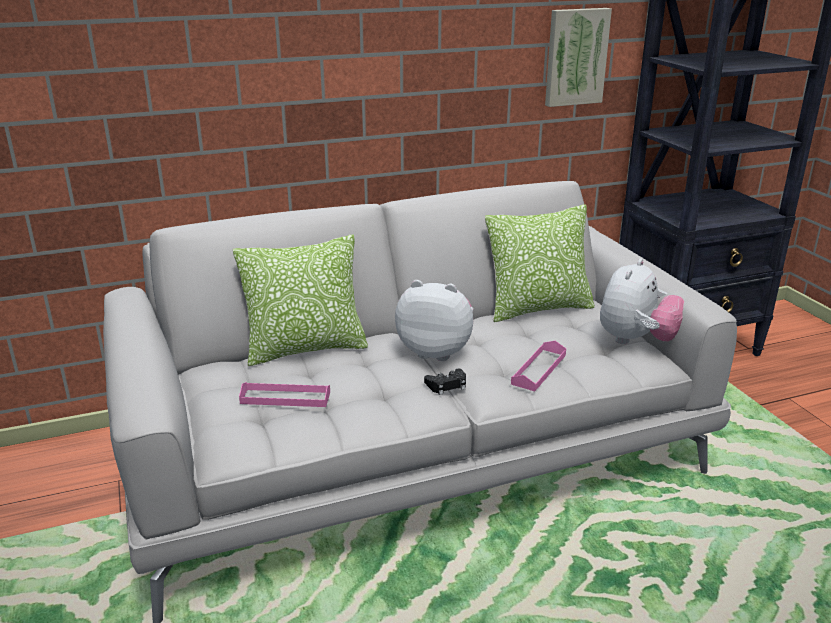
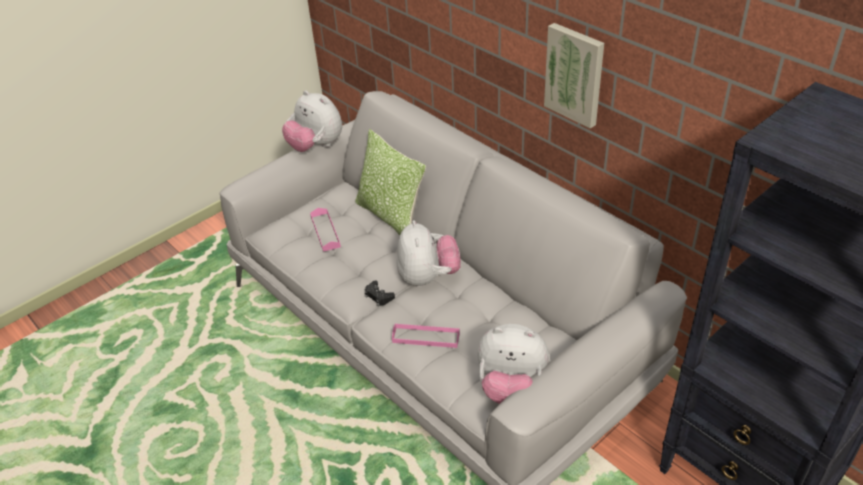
camera: 70 degrees right, 15 degrees up
(136, 336) = (316, 146): none -> plush toy
(537, 308) = (531, 312): pillow -> none
(575, 57) = (709, 130): picture -> picture (575, 74)

